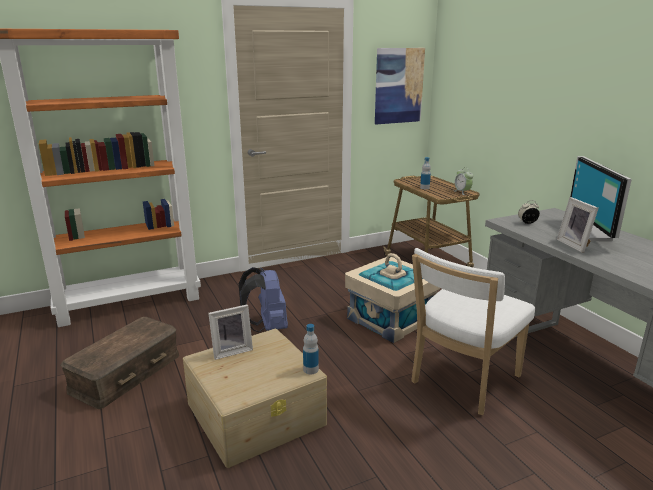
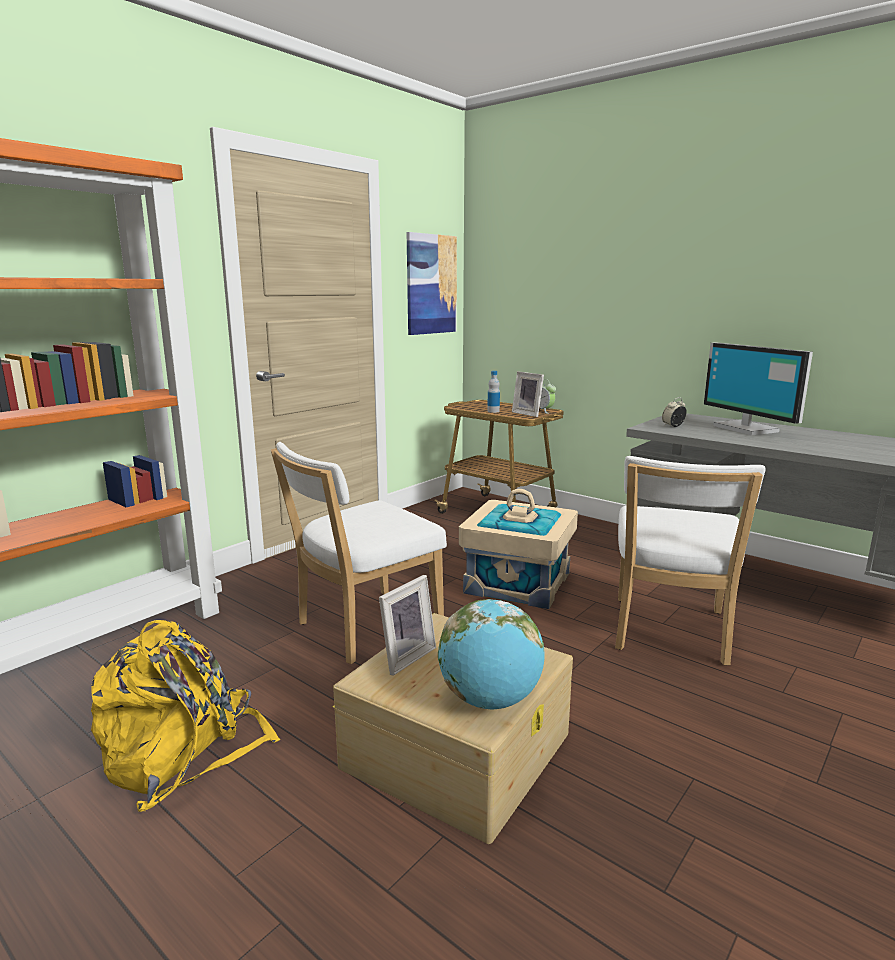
camera: 25 degrees left, 5 degrees down
(126, 373) = (184, 753): brown storage box -> yellow backpack
(249, 388) = (490, 700): none -> globe
(267, 327) = (363, 628): blue backpack -> white chair
(310, 369) = (545, 652): bottle -> none
(575, 245) = (755, 439): picture frame -> picture frame (529, 414)

